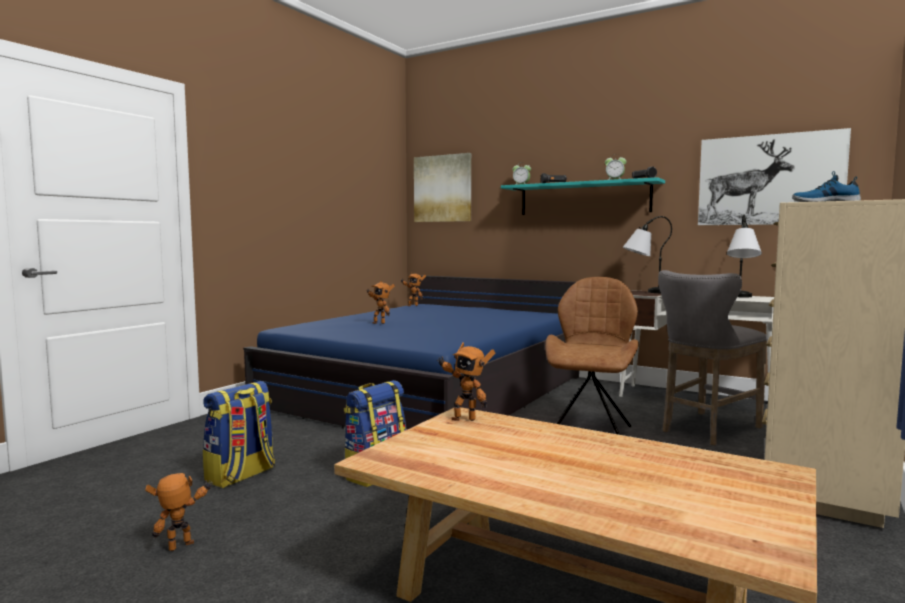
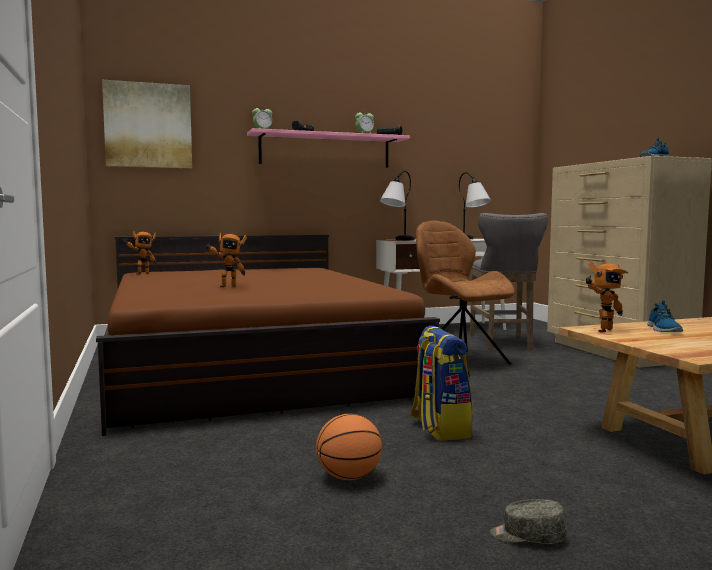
camera: 50 degrees left, 0 degrees up
(183, 548) = (527, 536): toy robot -> grey cap
(241, 475) = (349, 478): backpack -> basketball
(431, 391) = (249, 366): blue bed -> brown bed
(517, 435) = (663, 329): none -> shoe
(583, 198) = (325, 150): turquoise shelf -> pink shelf
(769, 180) = (471, 146): picture -> none

